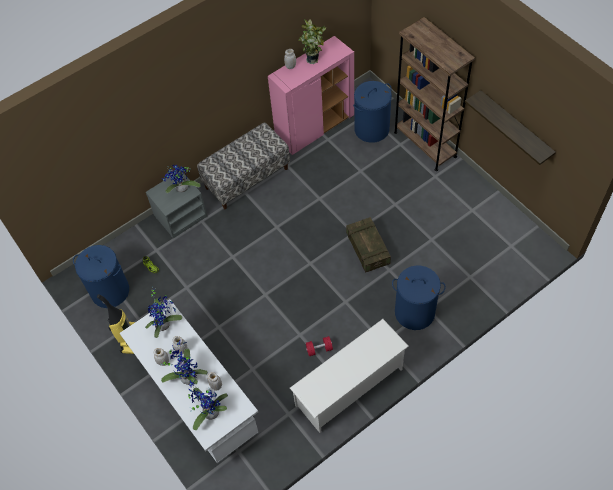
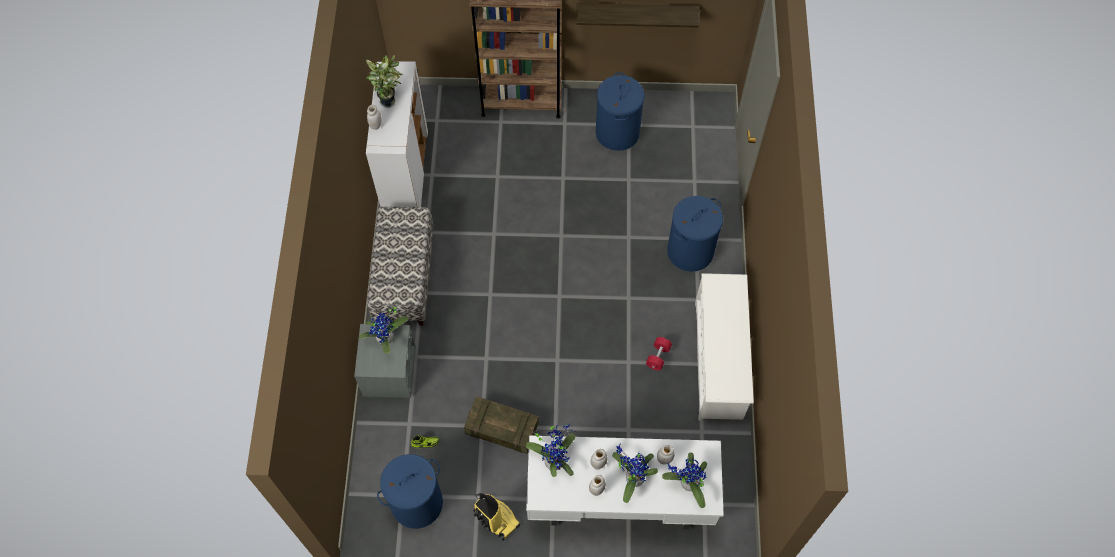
camera: 55 degrees left, 5 degrees up
(315, 127) = (405, 174): pink cabinet -> white cabinet
(367, 249) = (590, 237): crate -> crate (502, 429)
(371, 129) = (458, 130): blue laundry basket -> blue laundry basket (617, 132)

